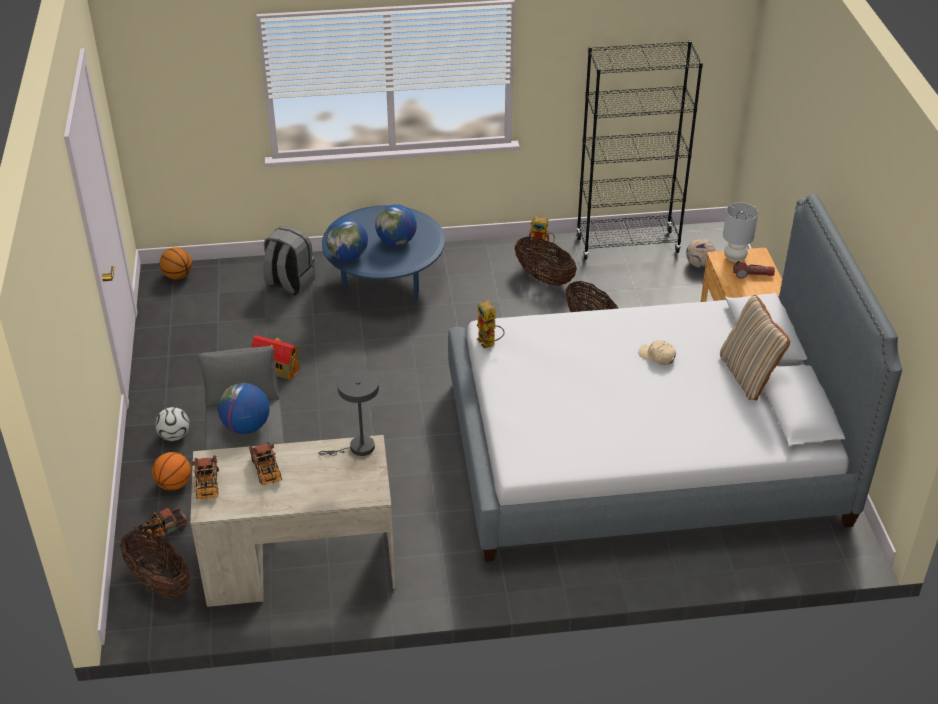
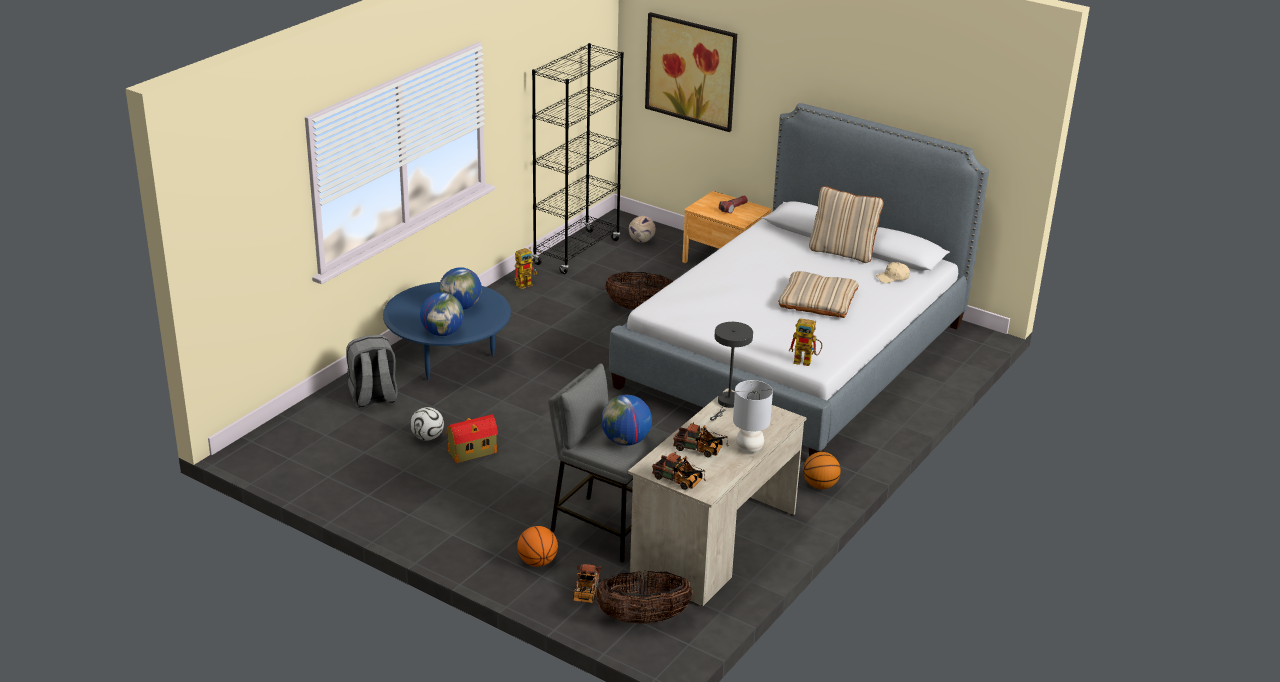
camera: 50 degrees left, 10 degrees down
(174, 436) = (478, 536): football -> football (428, 437)
(178, 276) = (265, 443): basketball -> basketball (819, 485)
(489, 344) = (671, 316): toy robot -> toy robot (806, 361)
(544, 278) = (557, 298): basket -> none
(636, 407) = (818, 300): none -> beige pillow
(657, 356) = (779, 269): beige cap -> beige cap (892, 278)
(734, 258) = (706, 205): grey table lamp -> grey table lamp (749, 448)
(780, 111) = (691, 71): none -> picture

